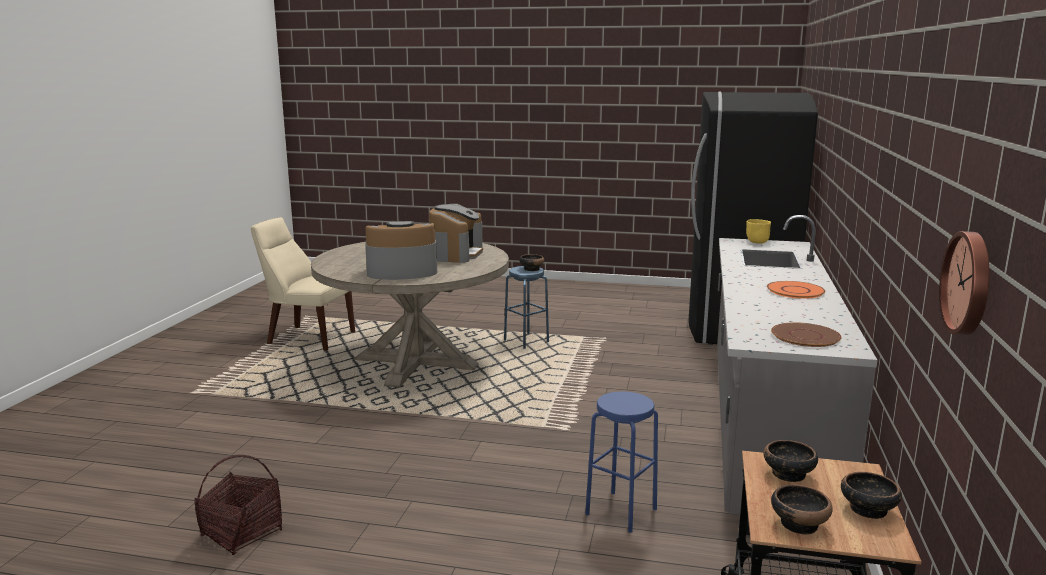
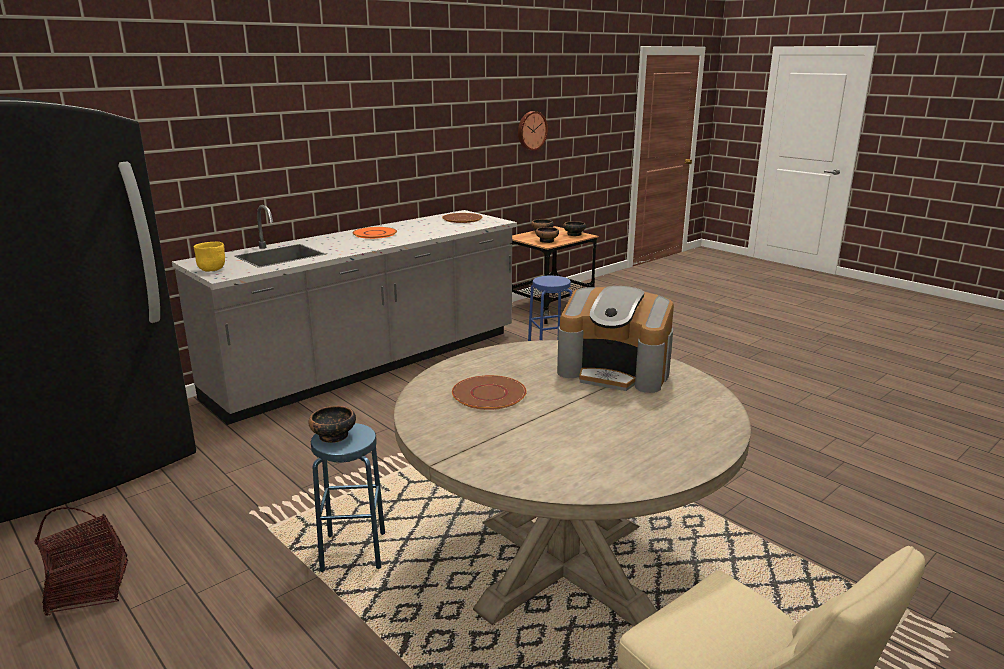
camera: 145 degrees left, 5 degrees up
(242, 533) = (811, 411): basket -> basket (88, 588)
(455, 254) = (489, 394): coffee machine -> brown plate

